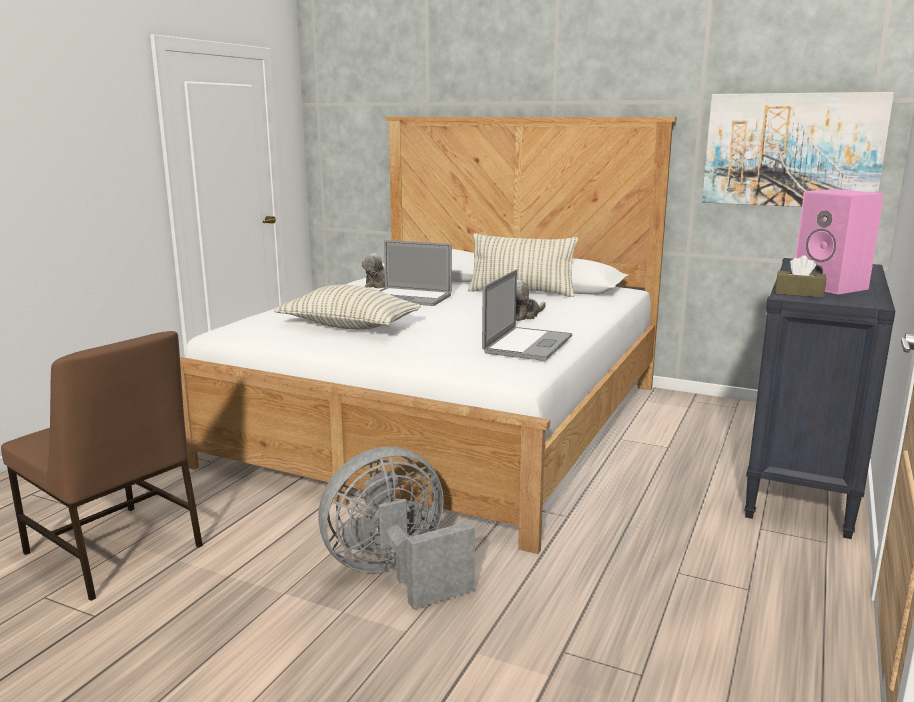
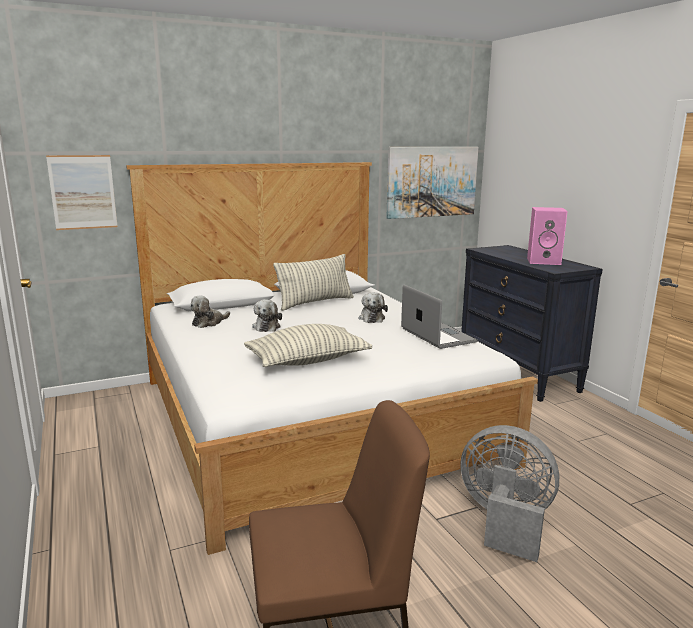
camera: 50 degrees left, 0 degrees up
(354, 143) = (83, 192): none -> picture
(395, 574) = (504, 521): grey fan -> grey fan turned 105 degrees clockwise
(408, 297) = (267, 326): laptop -> plush toy
(799, 293) = (551, 268): brown tissue box -> none

